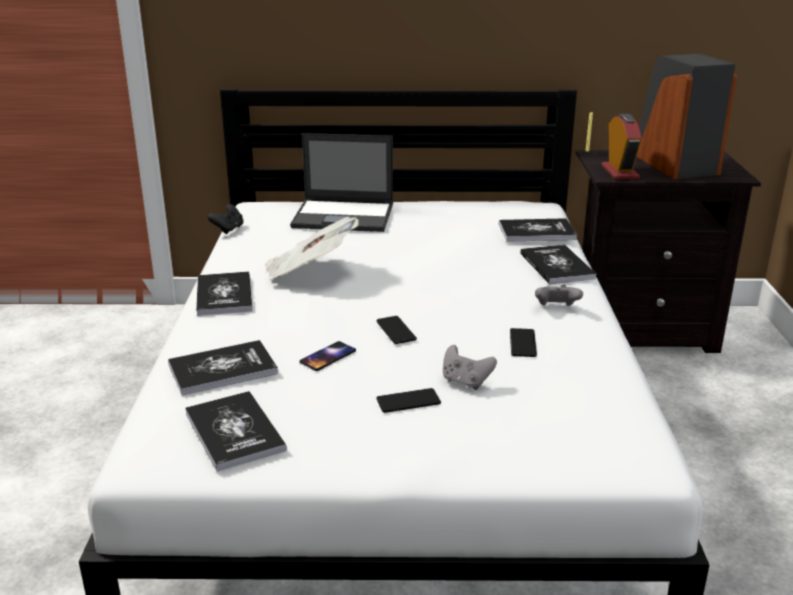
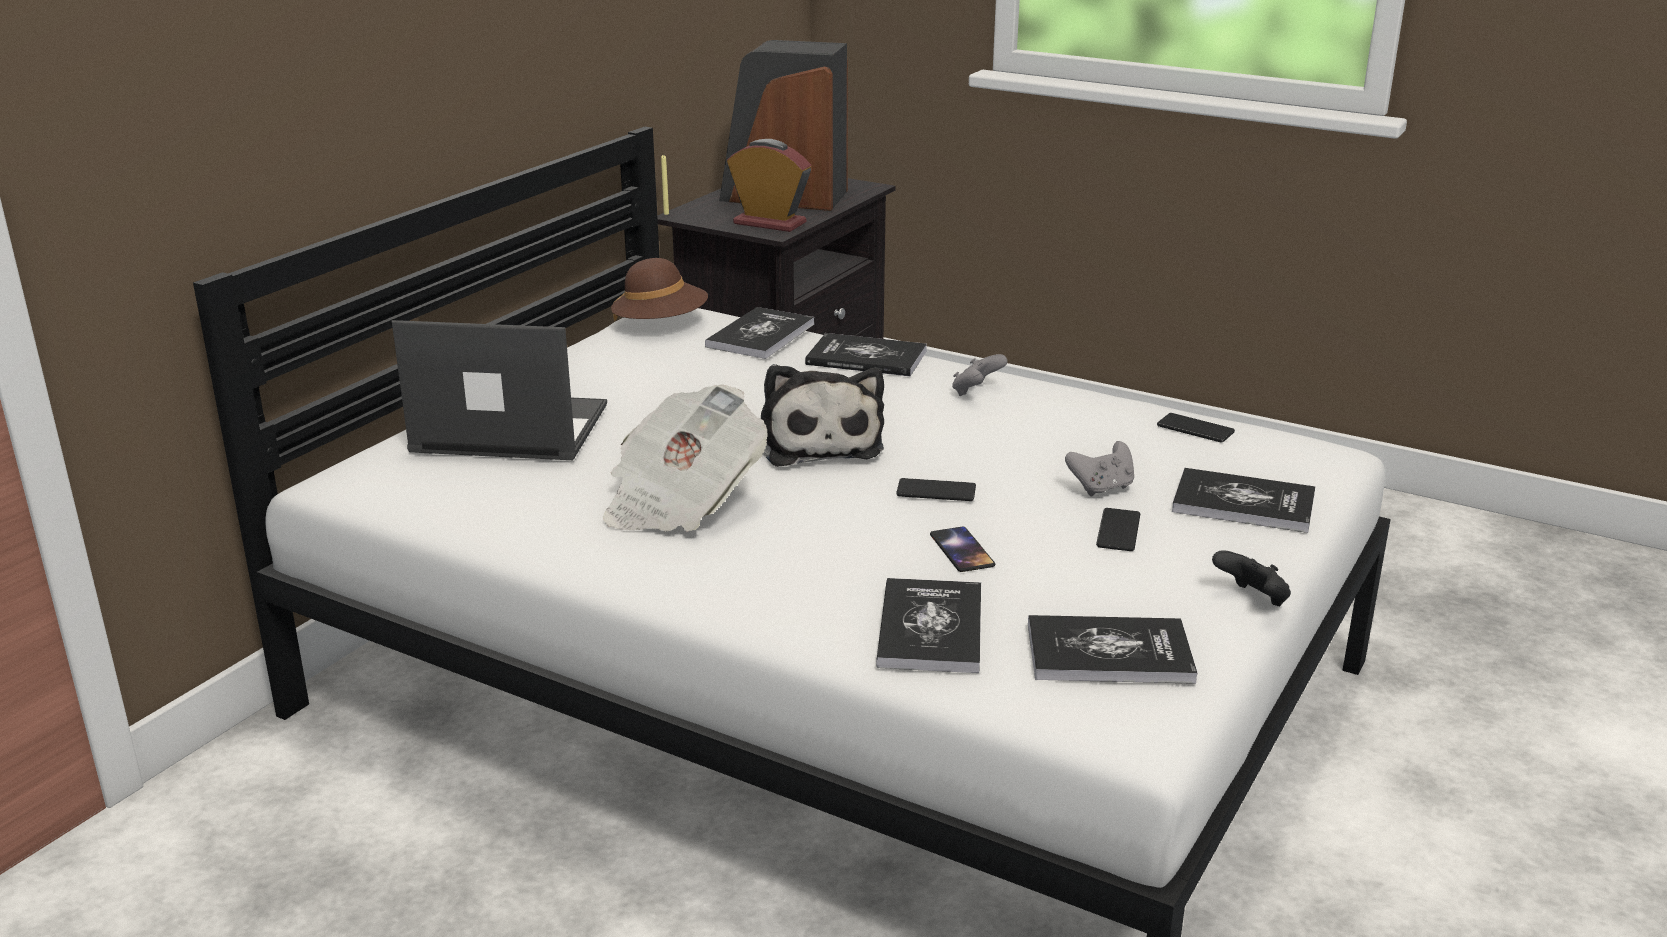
camera: 60 degrees left, 0 degrees up
(224, 295) = (678, 581): book -> book (1243, 503)
(228, 229) = (409, 527): black game controller -> black game controller (1252, 600)
(345, 216) = (507, 428): laptop -> laptop turned 120 degrees counterclockwise
(419, 284) = (819, 442): none -> plush toy
(519, 210) = (661, 325): none -> brown hat
(522, 343) = (1040, 434): phone -> phone (1195, 429)

